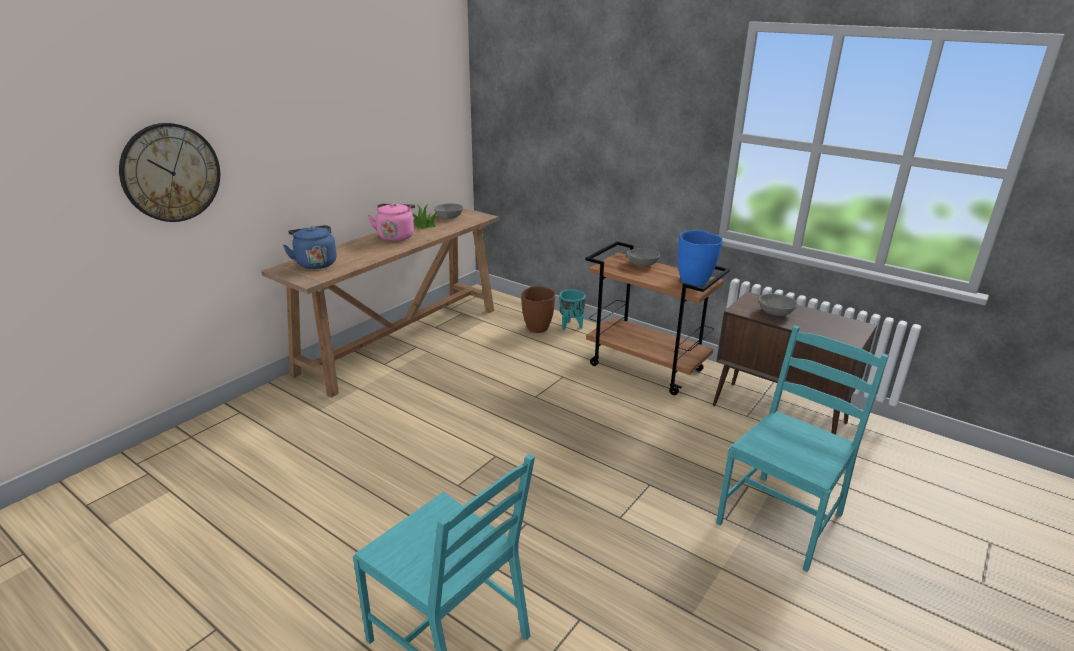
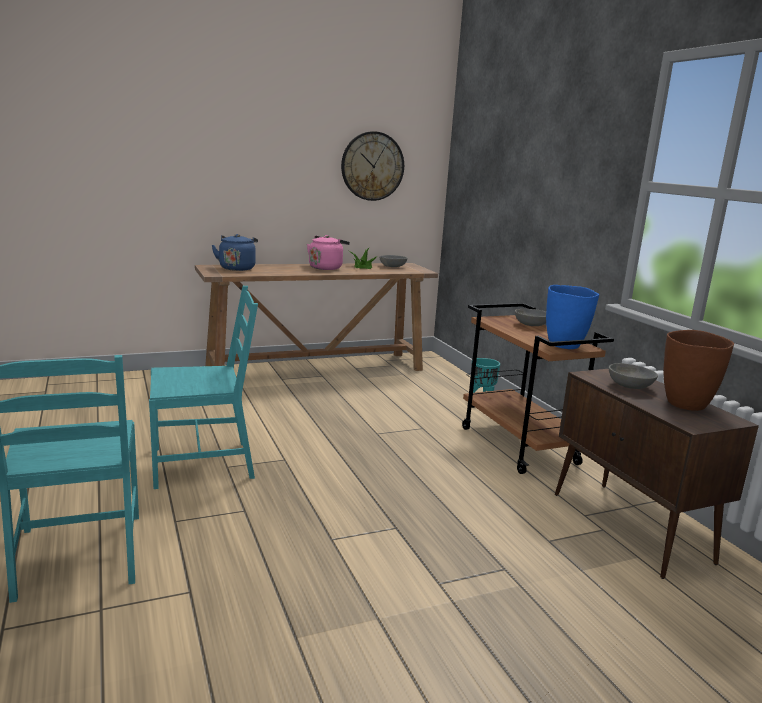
camera: 30 degrees right, 10 degrees down
(171, 173) = (133, 165): wall clock -> wall clock (372, 166)
(537, 328) = (446, 391): brown vase -> brown vase (686, 404)
(781, 518) = (506, 610): turquoise chair -> turquoise chair (204, 463)

